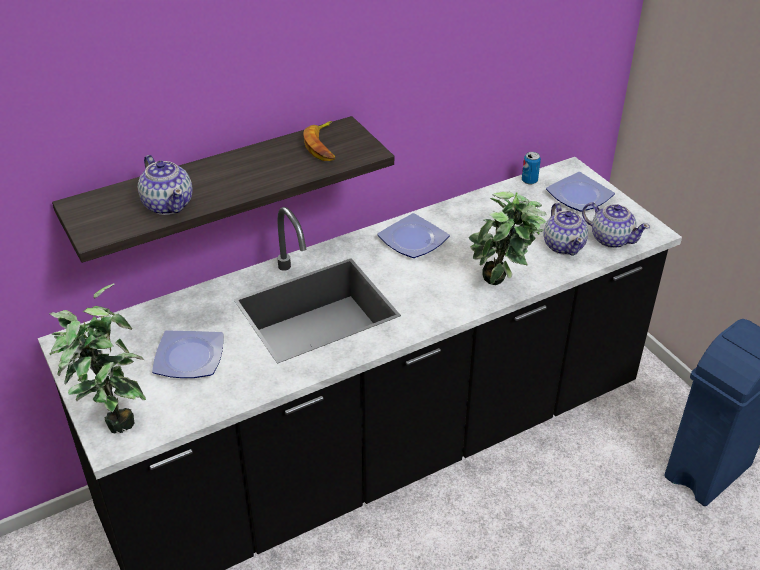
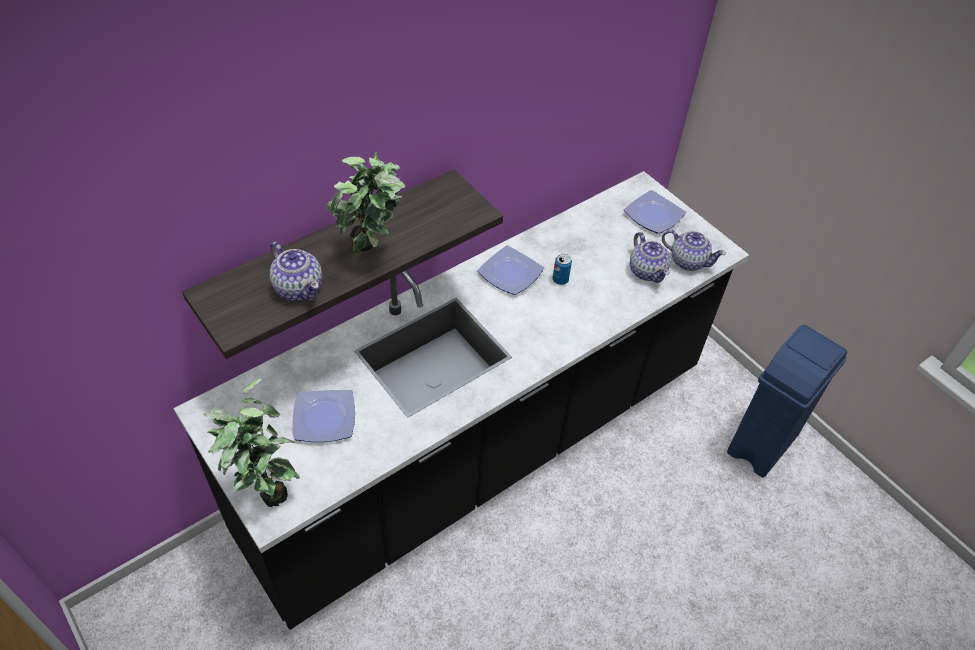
camera: 10 degrees left, 10 degrees up
(323, 146) = (434, 207): banana -> none
(501, 288) = (598, 321): potted plant -> potted plant (371, 255)
(529, 181) = (606, 201): can -> can (560, 280)

